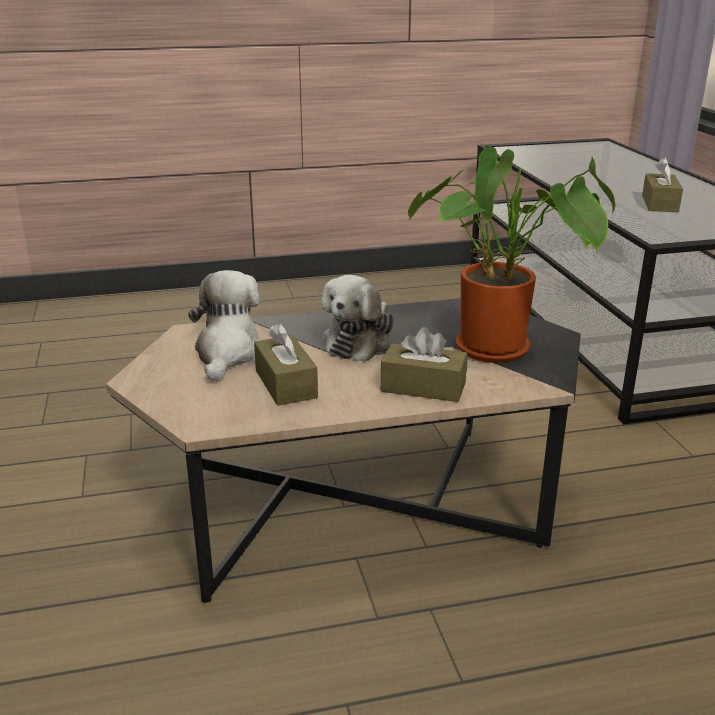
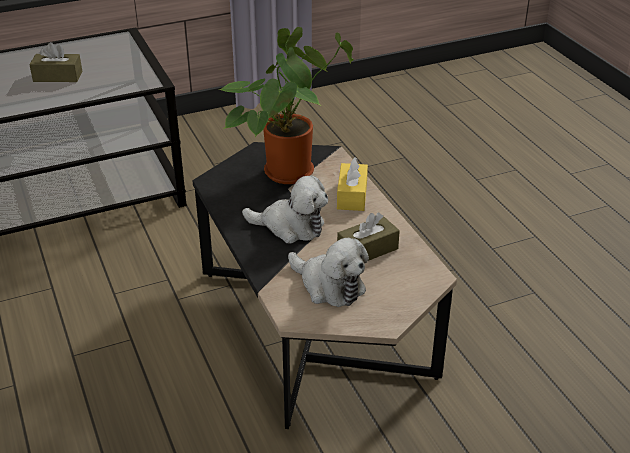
camera: 100 degrees left, 10 degrees up
(228, 354) = (329, 286): plush toy -> plush toy turned 135 degrees counterclockwise
(423, 387) = (352, 195): brown tissue box -> yellow tissue box

